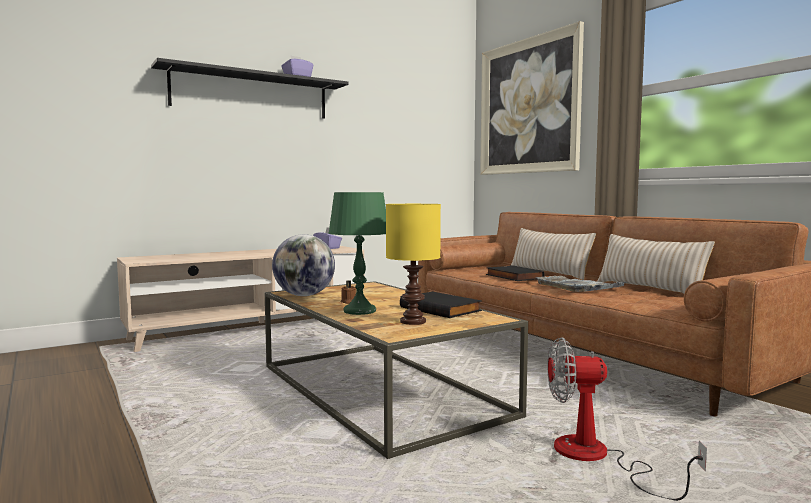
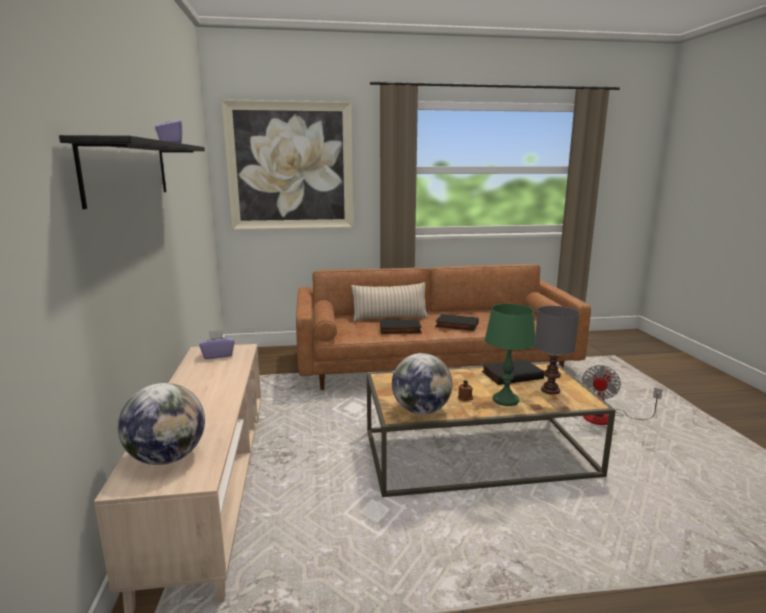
camera: 65 degrees left, 10 degrees up
(163, 257) = (167, 458): none -> globe
(412, 321) = (549, 390): yellow table lamp -> grey table lamp
(578, 286) = (456, 325): grey tray -> black book
(649, 289) = (472, 314): beige pillow -> none

